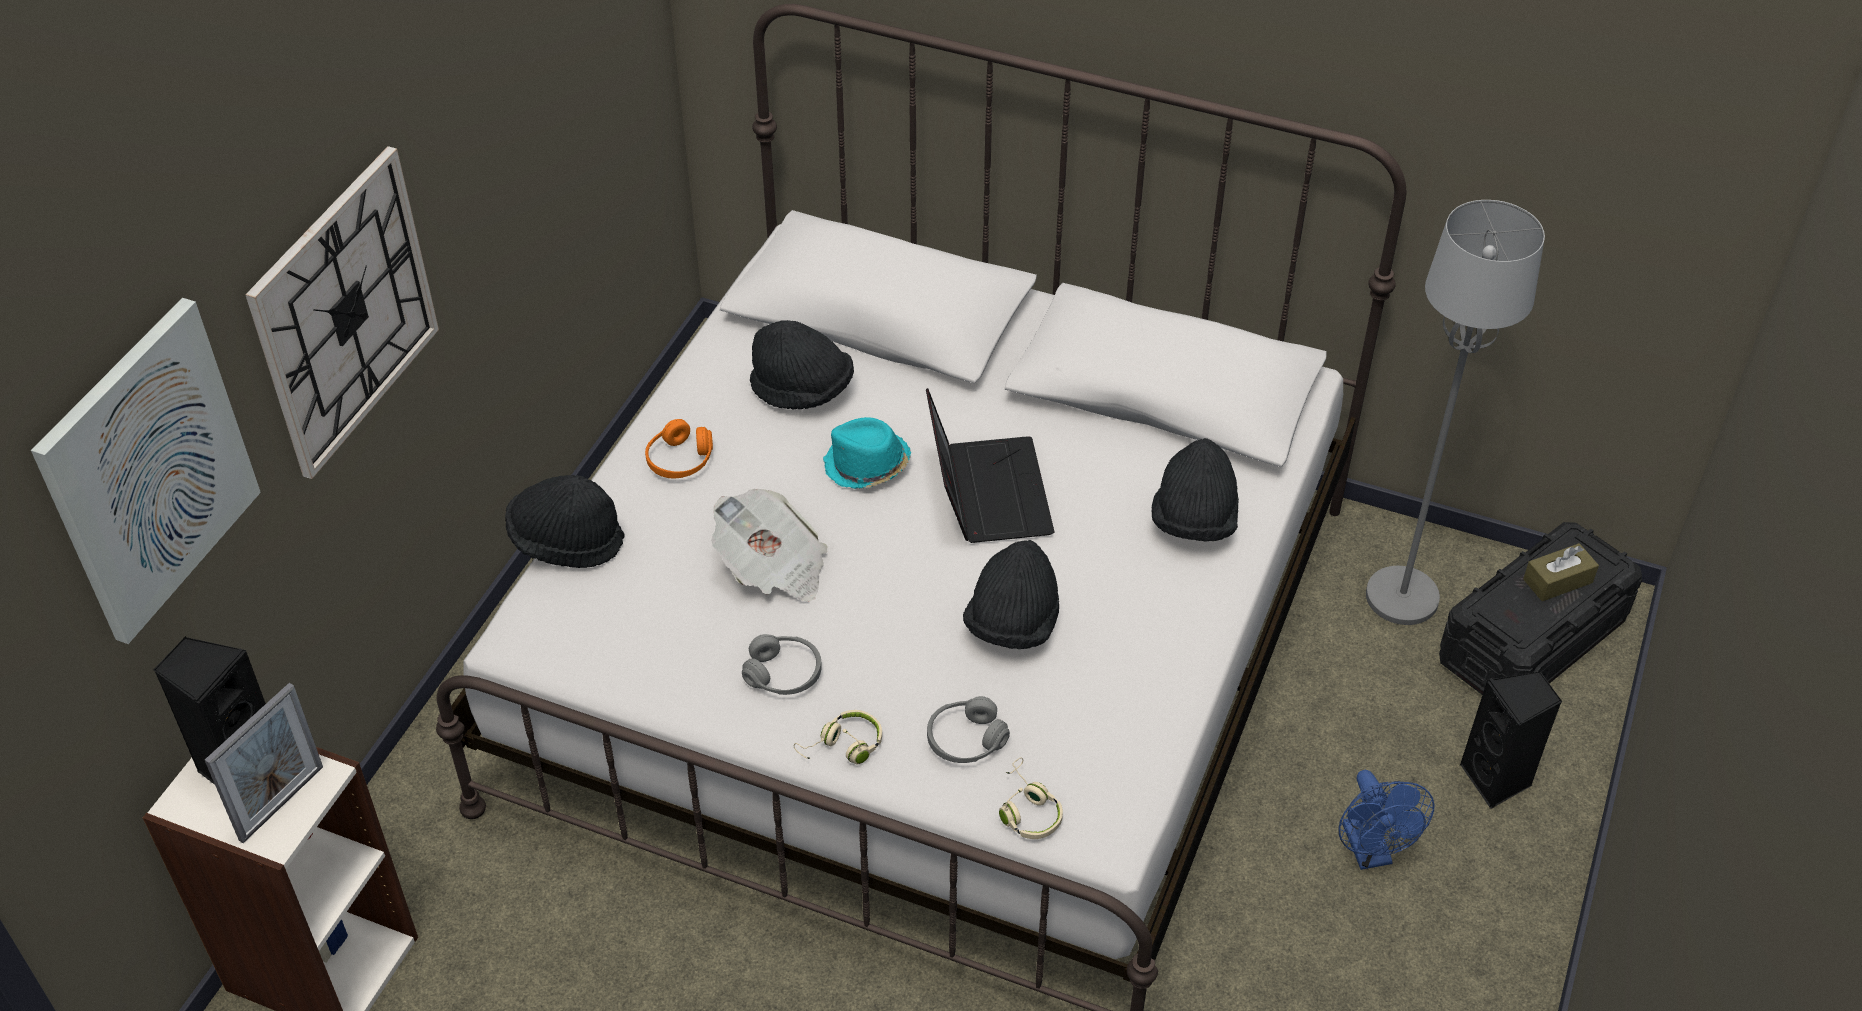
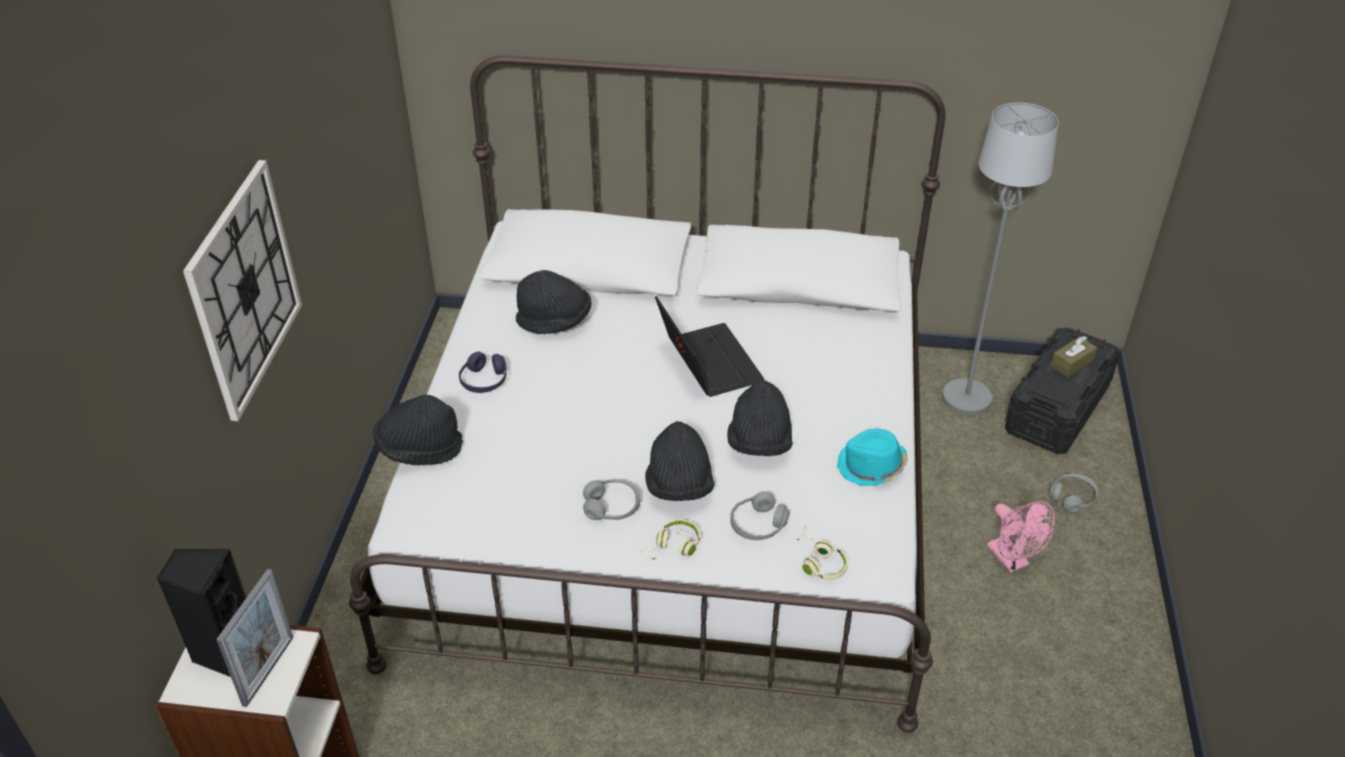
camera: 15 degrees left, 5 degrees down
(148, 470) = (133, 414): picture -> none
(680, 460) = (484, 380): orange headphones -> purple headphones
(773, 567) = (577, 438): newspaper -> none
(866, 466) = (618, 361): turquoise hat -> turquoise hat (871, 467)
(1194, 521) = (853, 356): black hat -> black hat (679, 486)
(1371, 853) = (1012, 560): blue fan -> pink fan
(1497, 780) = (1072, 498): black speaker -> grey headphones

